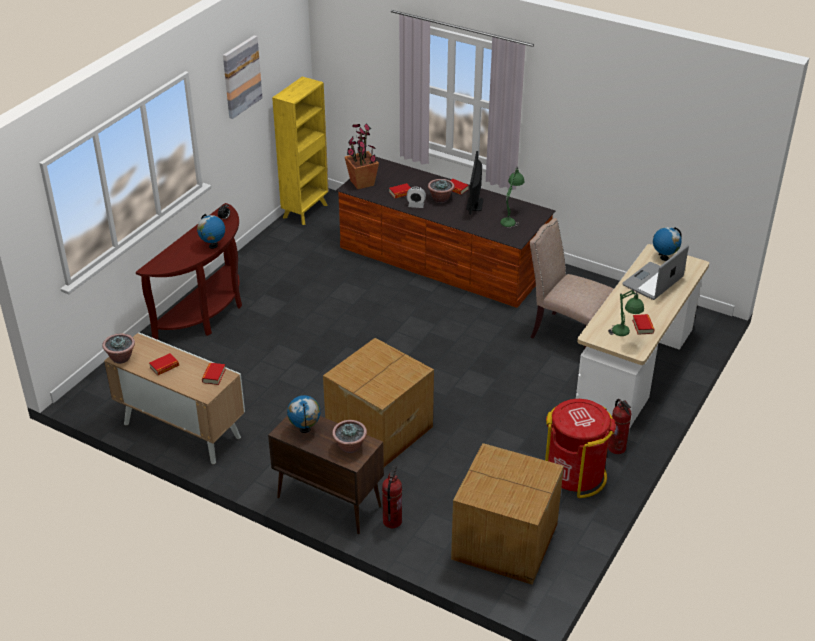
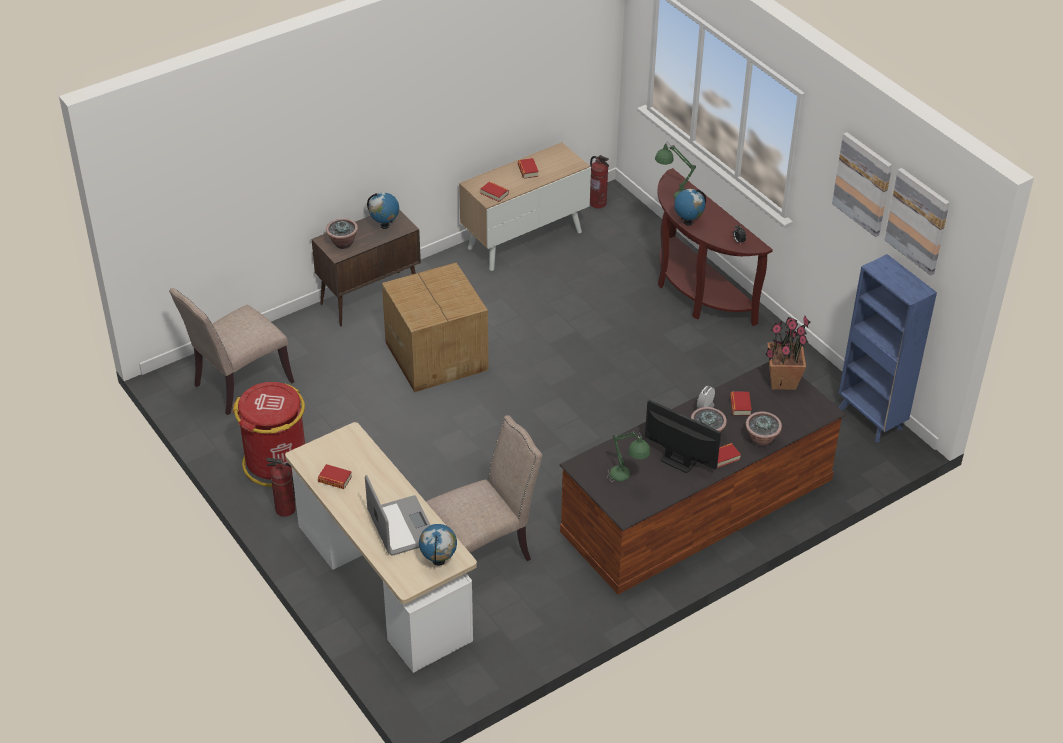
camera: 115 degrees right, 5 degrees up
(121, 358) = (558, 151): potted plant -> potted plant (761, 440)
(276, 50) = (918, 220): none -> picture
(306, 211) = (871, 419): yellow bookcase -> blue bookcase
(392, 521) = (319, 327): fire extinguisher -> fire extinguisher (598, 203)
(505, 543) = (239, 384): cardboard box -> beige chair
(624, 336) = (331, 457): green table lamp -> green table lamp (672, 195)

